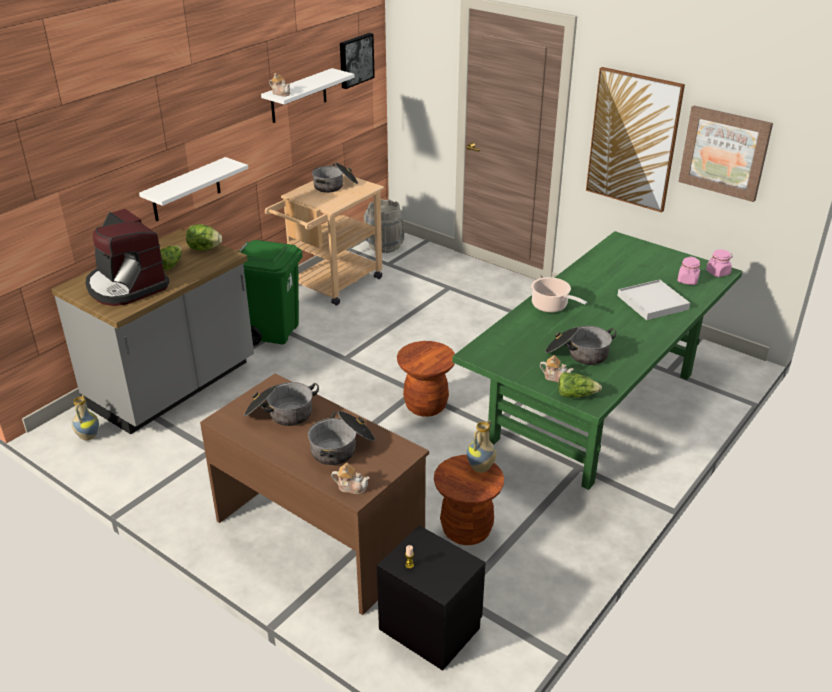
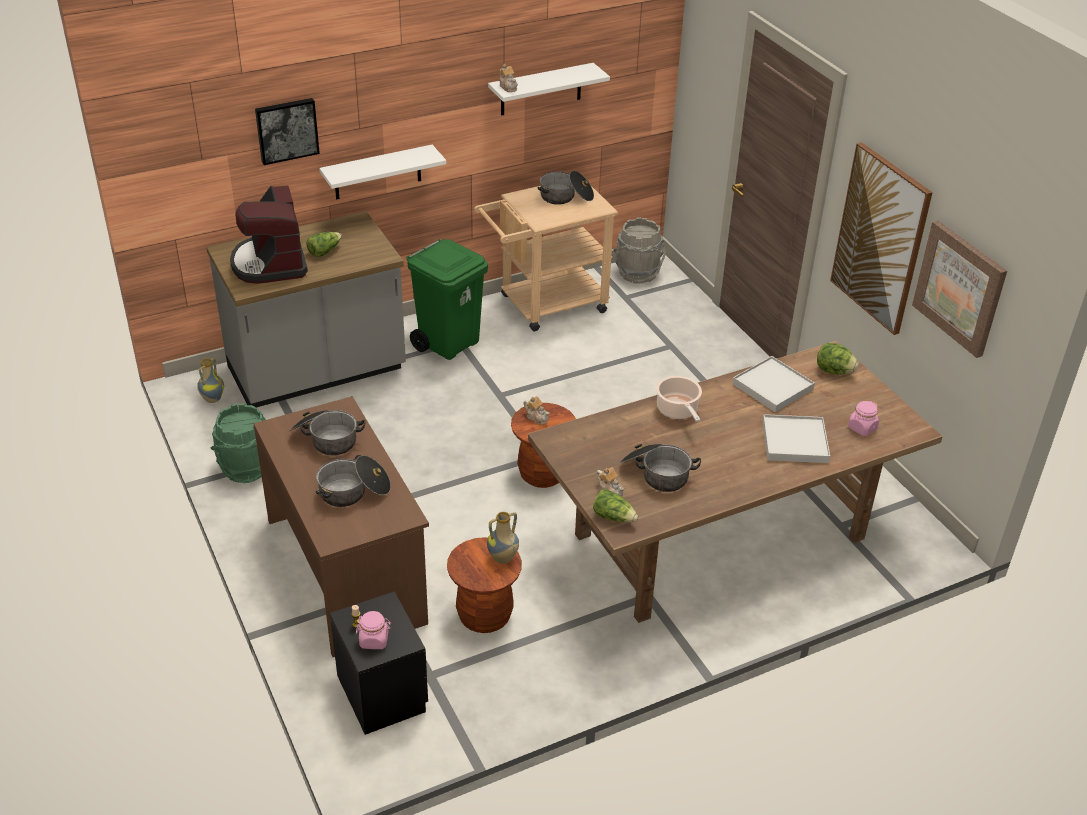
camera: 25 degrees right, 5 degrees up
(163, 483) = (246, 468): none -> green bucket
(204, 249) = (368, 241): lettuce -> lettuce (834, 371)
(351, 487) = (333, 532): teapot -> teapot (537, 417)
(355, 60) = (630, 56): picture -> picture (286, 130)
(594, 405) = (721, 535): green dining table -> brown dining table
(602, 271) = (772, 387): none -> white tray
(718, 272) = (909, 429): pink jar -> pink jar (374, 640)

